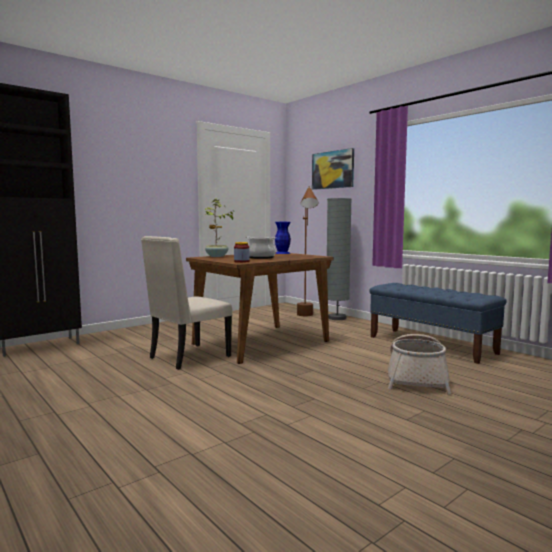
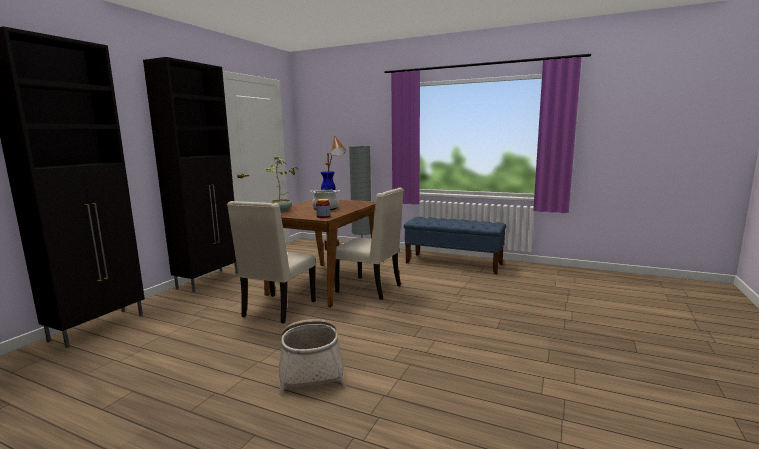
camera: 25 degrees left, 5 degrees up
(161, 326) = (209, 280): none -> black cabinet
(300, 354) = (370, 289): none -> beige chair
(333, 170) = (346, 119): picture -> none
(417, 378) = (472, 294): basket -> basket (311, 367)

